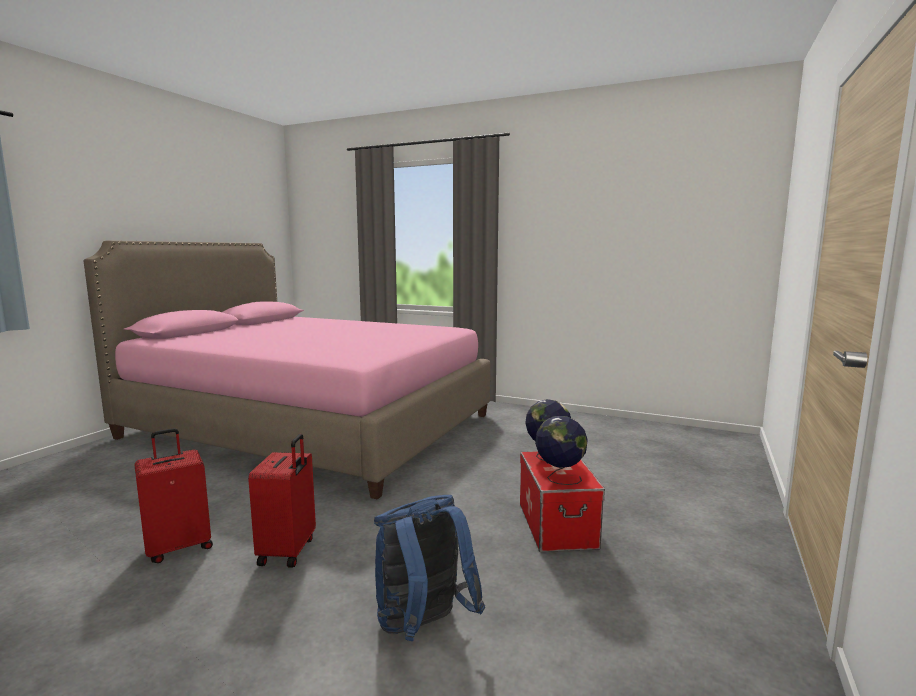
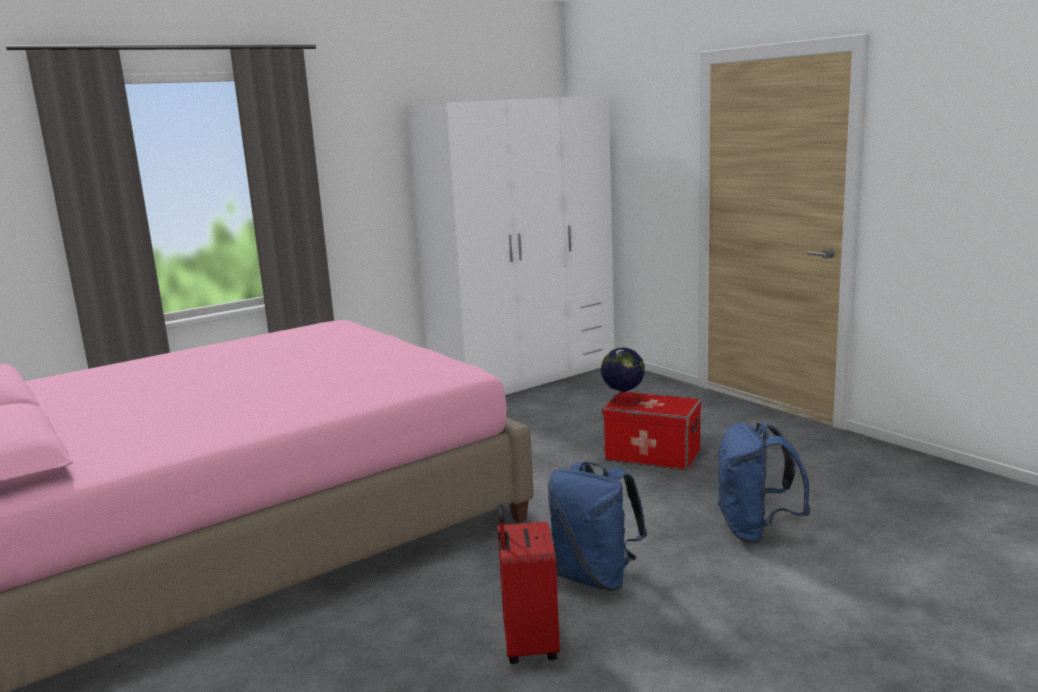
camera: 60 degrees left, 5 degrees up
(288, 551) = (595, 577): red suitcase -> blue backpack
(559, 478) = (671, 407): globe -> none
(656, 433) = (525, 376): none -> white wardrobe

